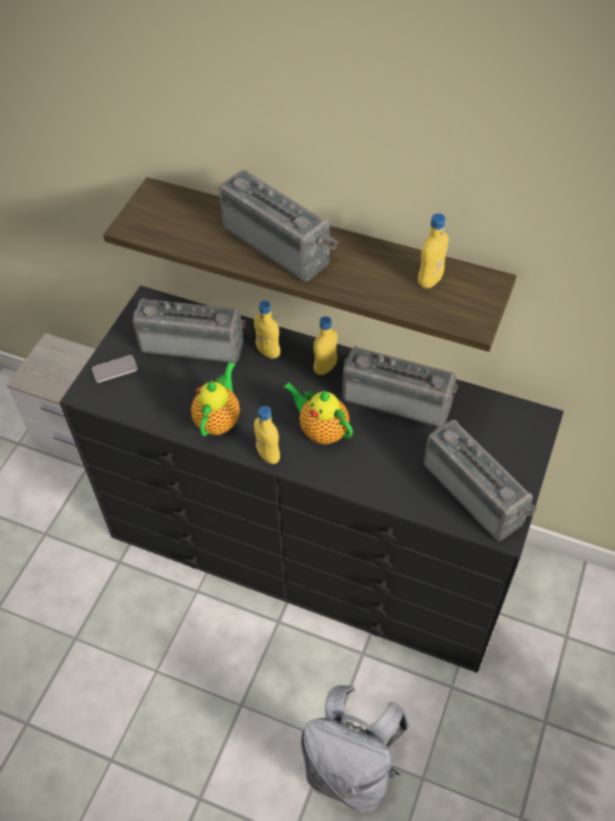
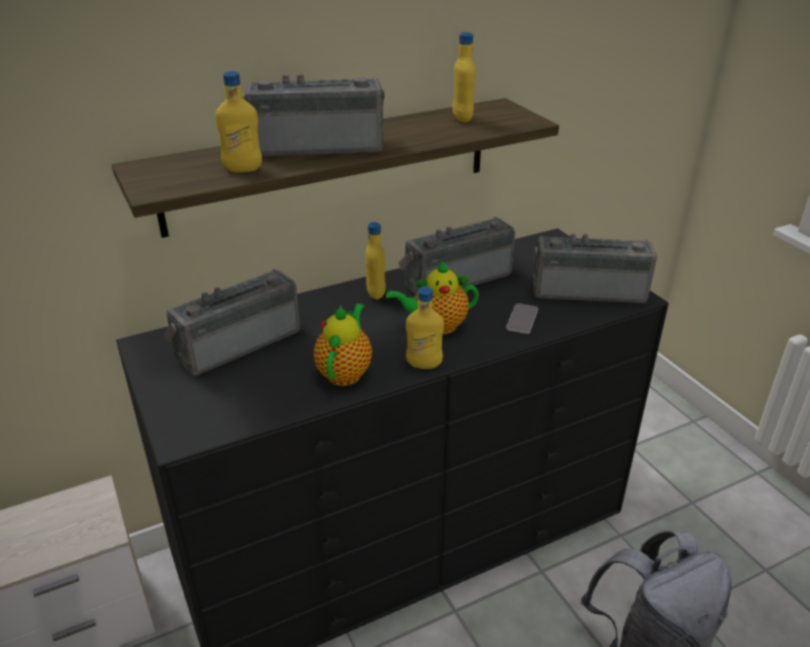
camera: 50 degrees left, 20 degrees down
(114, 369) = (184, 404): phone -> phone (522, 319)
(219, 420) = (345, 372): teapot -> teapot turned 45 degrees clockwise
(268, 352) = (315, 311): yellow bottle -> yellow bottle (243, 169)

